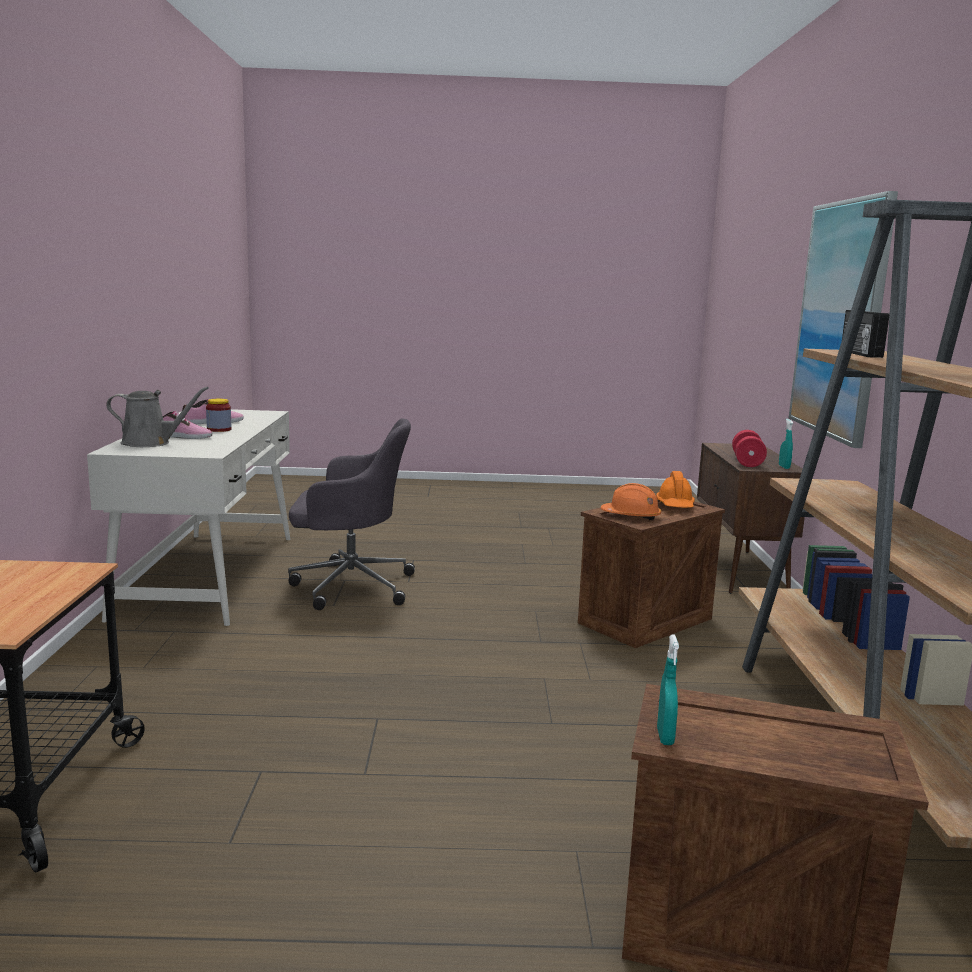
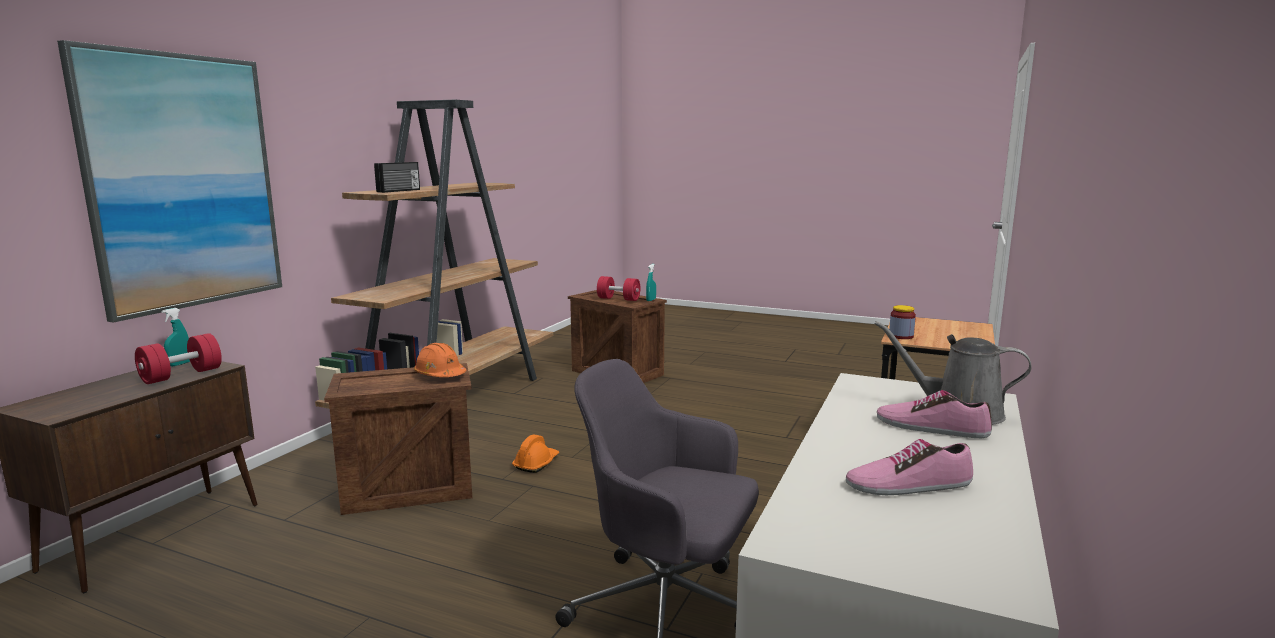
camera: 155 degrees left, 0 degrees up
(219, 429) = (879, 448): jar -> jar (901, 336)
(675, 506) = (367, 381): orange hard hat -> orange hard hat (536, 463)
(750, 726) = (618, 299): none -> red dumbbell

